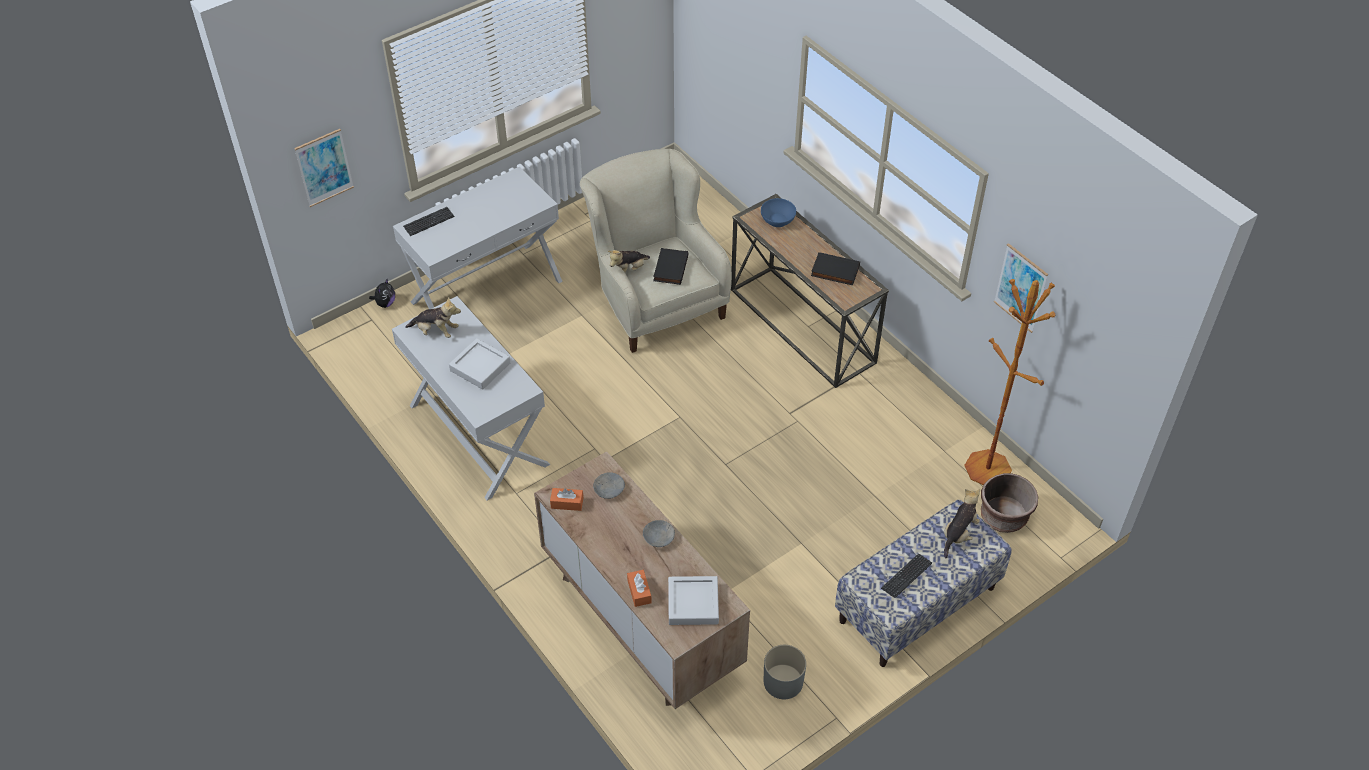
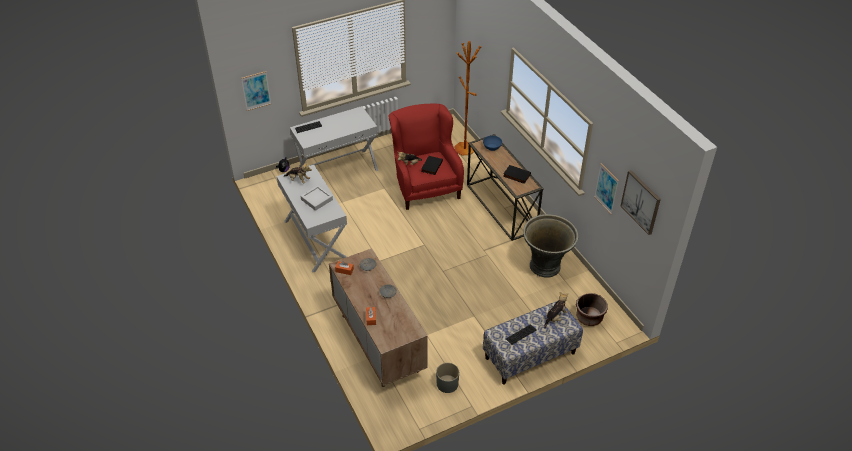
camera: 10 degrees right, 5 degrees down
(654, 299) = (424, 185): beige armchair -> red armchair
(693, 603) = (398, 328): grey tray -> none
(906, 429) = (545, 266): none -> grey planter
(988, 468) = (586, 292): orange clothes rack -> orange clothes rack (465, 148)
(1097, 312) = (641, 202): none -> picture

